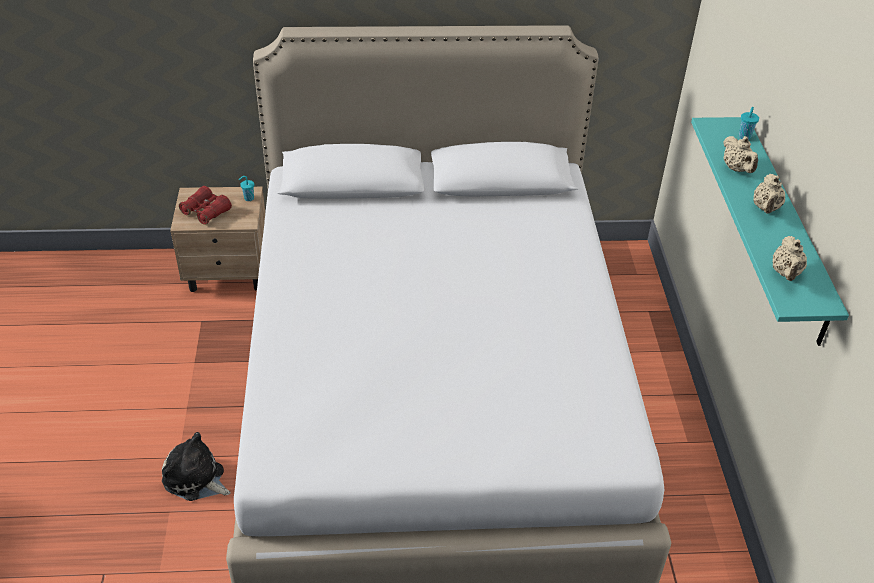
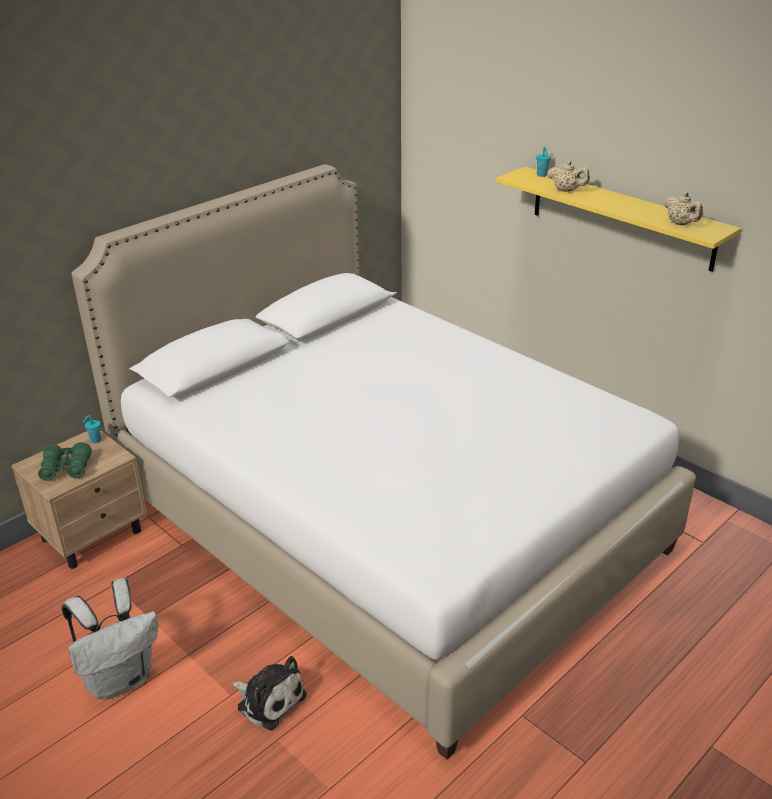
camera: 40 degrees left, 10 degrees down
(133, 395) = (121, 678): none -> white backpack
(196, 479) = (269, 699): plush toy -> plush toy turned 135 degrees counterclockwise
(206, 212) = (66, 469): red binoculars -> green binoculars
(765, 208) = (615, 201): beige teapot -> none
(784, 229) = (621, 218): turquoise shelf -> yellow shelf

